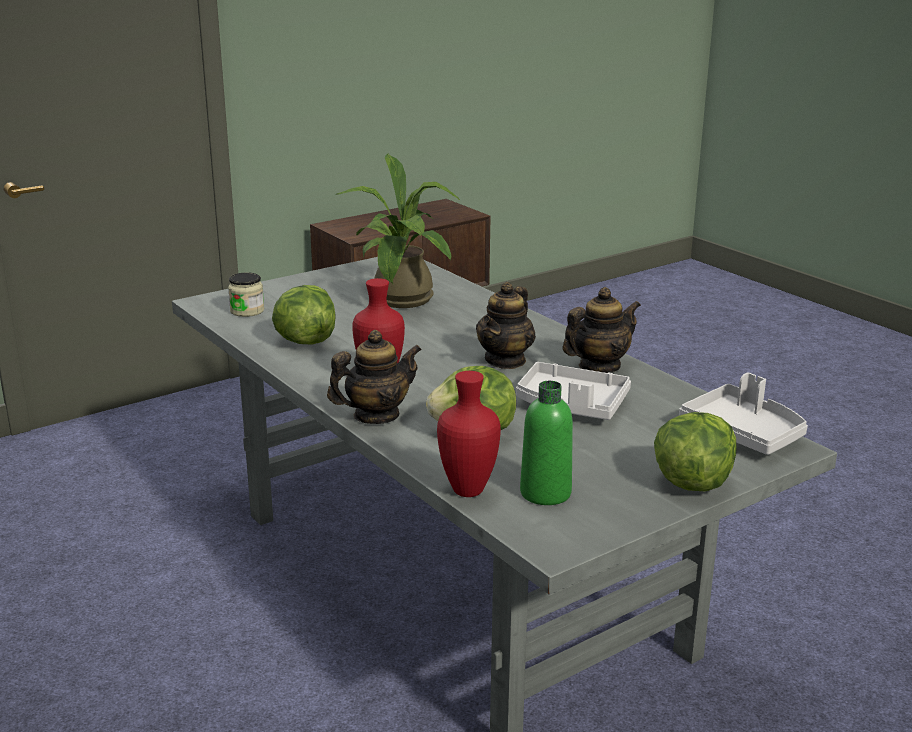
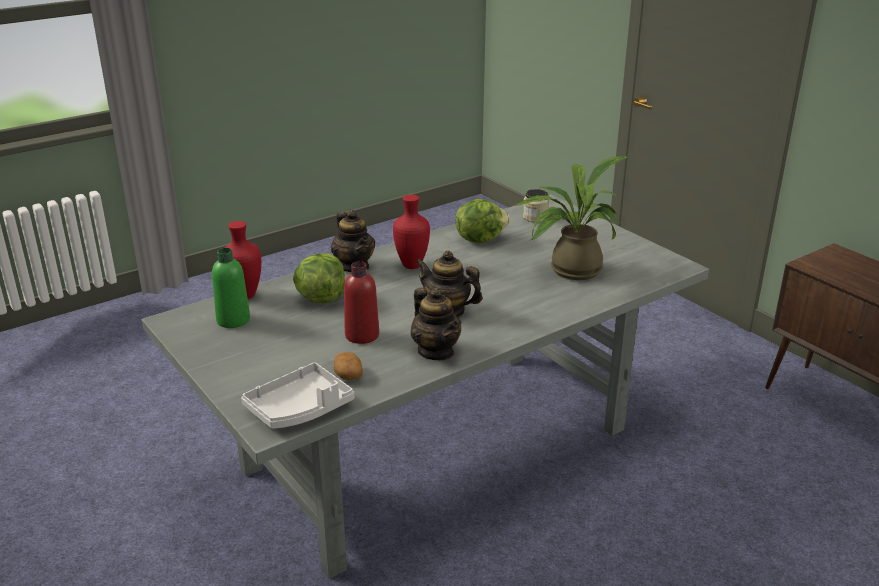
camera: 90 degrees right, 5 degrees up
(571, 405) = (362, 335): grey tray -> red bottle
(663, 410) = (348, 374): none -> potato
(692, 482) = (228, 375): lettuce -> none

